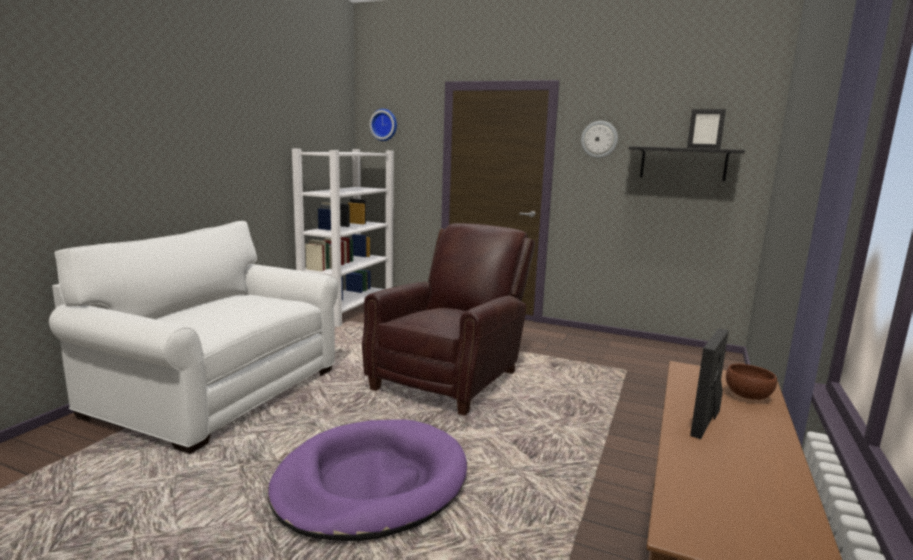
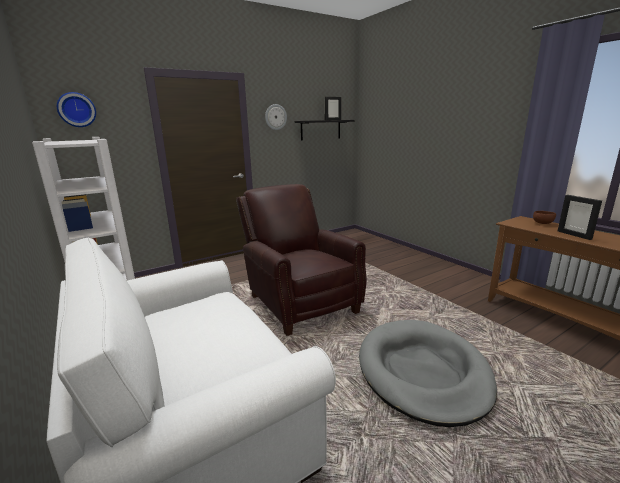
camera: 55 degrees left, 5 degrees up
(371, 484) = (422, 372): purple dog bed -> grey dog bed

